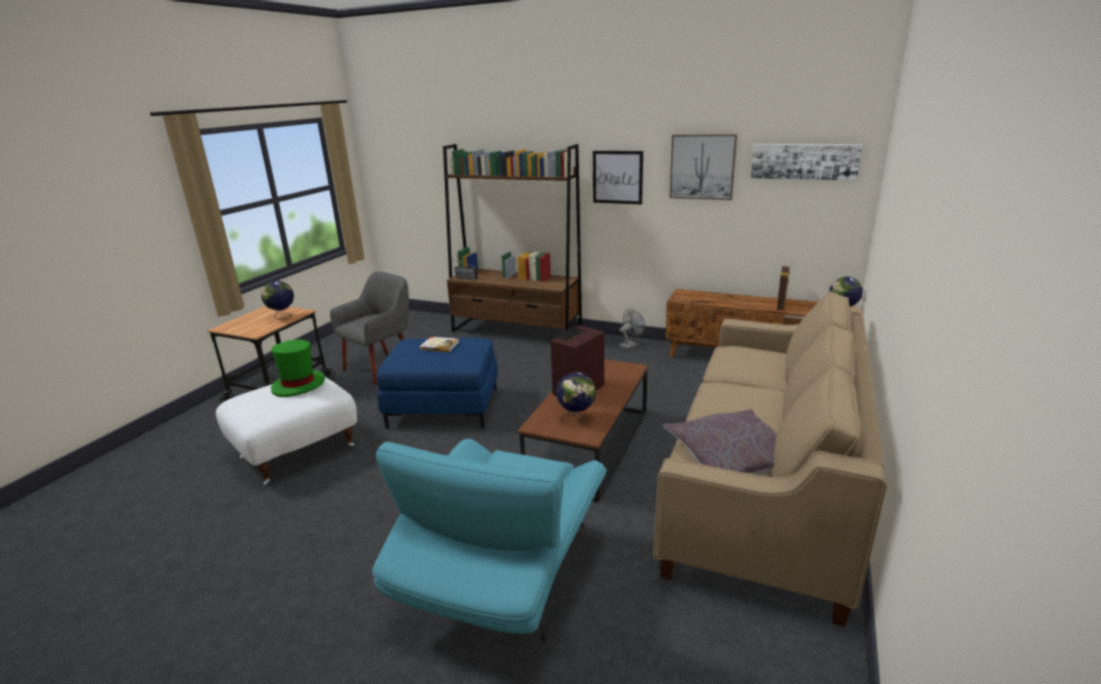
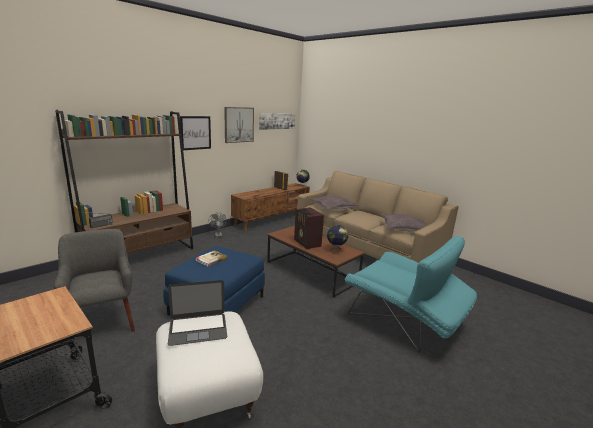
camera: 70 degrees left, 5 degrees down
(282, 317) = (48, 306): globe -> none
(299, 385) = (198, 328): green hat -> laptop
(747, 365) = (333, 207): none -> grey pillow

